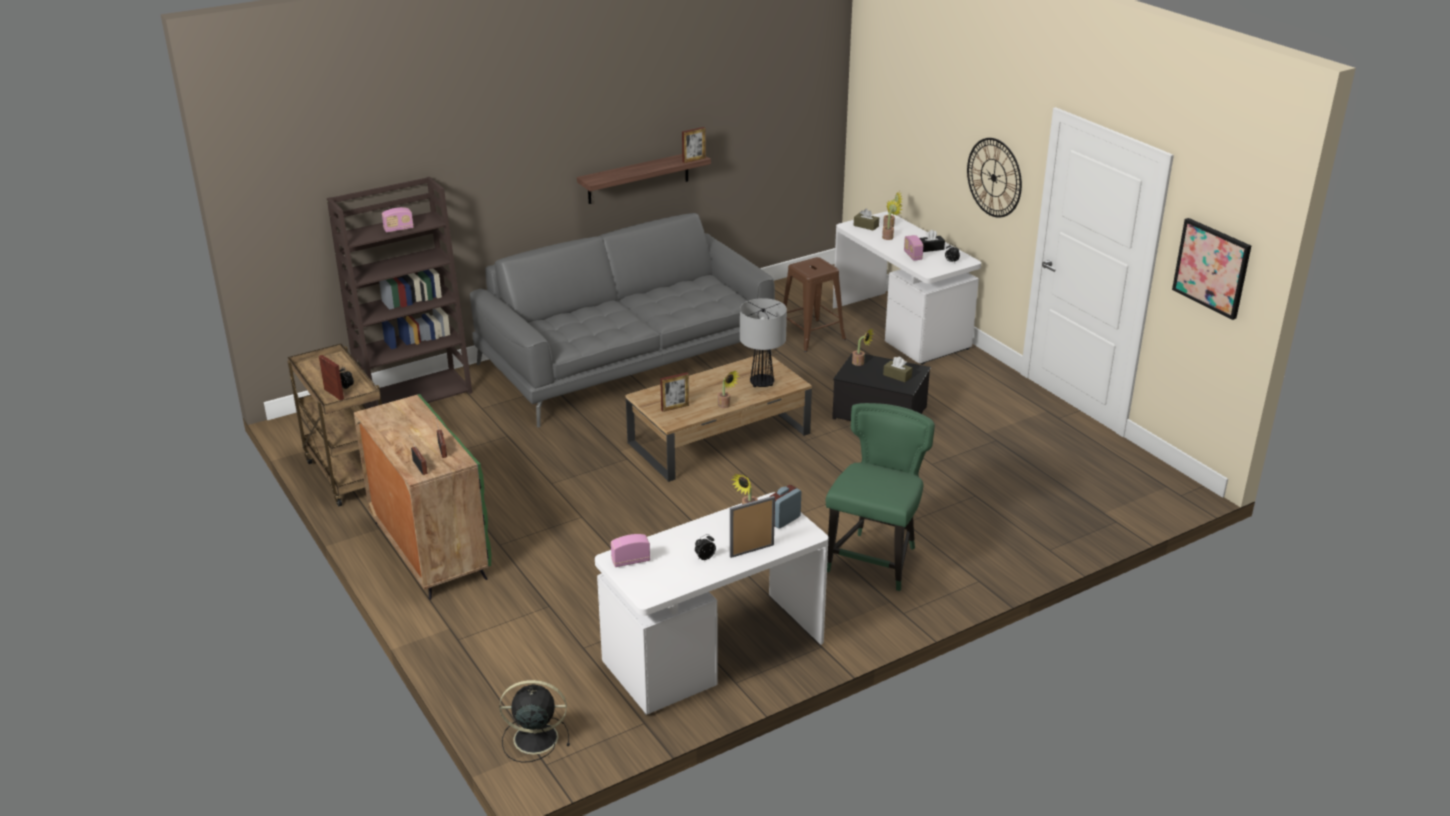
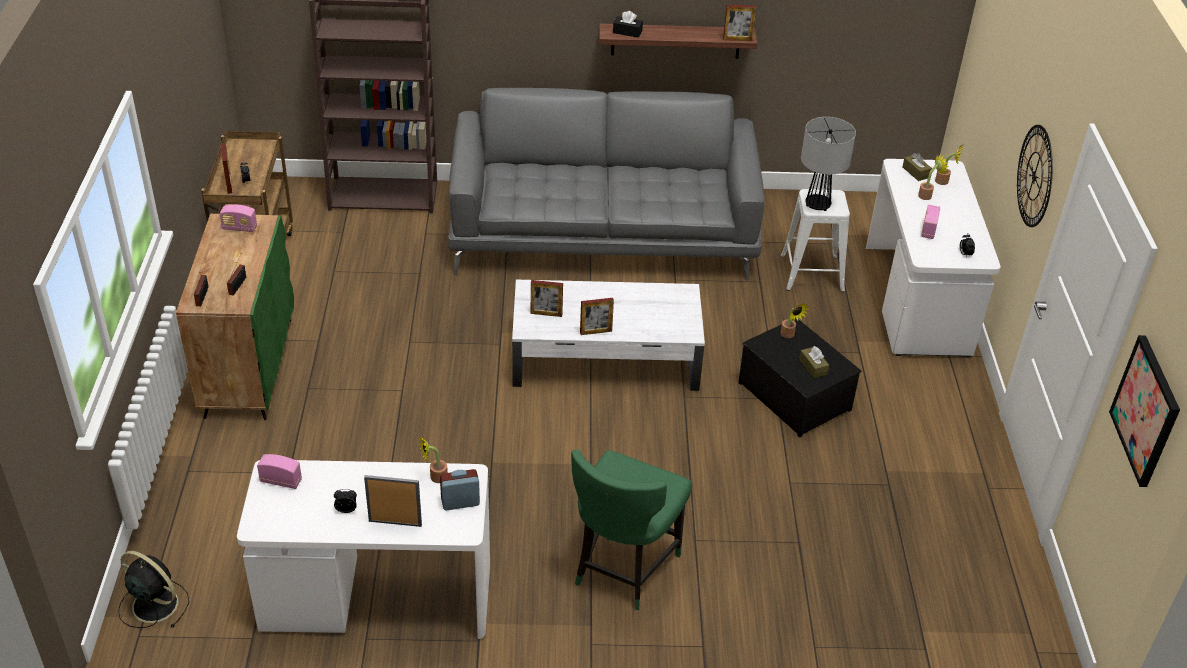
camera: 30 degrees right, 10 degrees up
(398, 229) = (376, 33): radio -> radio (239, 228)
(720, 438) = (606, 358): brown coffee table -> white coffee table
(725, 405) = (596, 332): potted plant -> picture frame
(762, 383) = (657, 320): table lamp -> table lamp (818, 205)
(811, 335) = (812, 273): brown stool -> white stool
(875, 560) = (622, 569): green chair -> green chair turned 150 degrees clockwise
(931, 248) = (959, 228): black tissue box -> black tissue box (627, 32)

